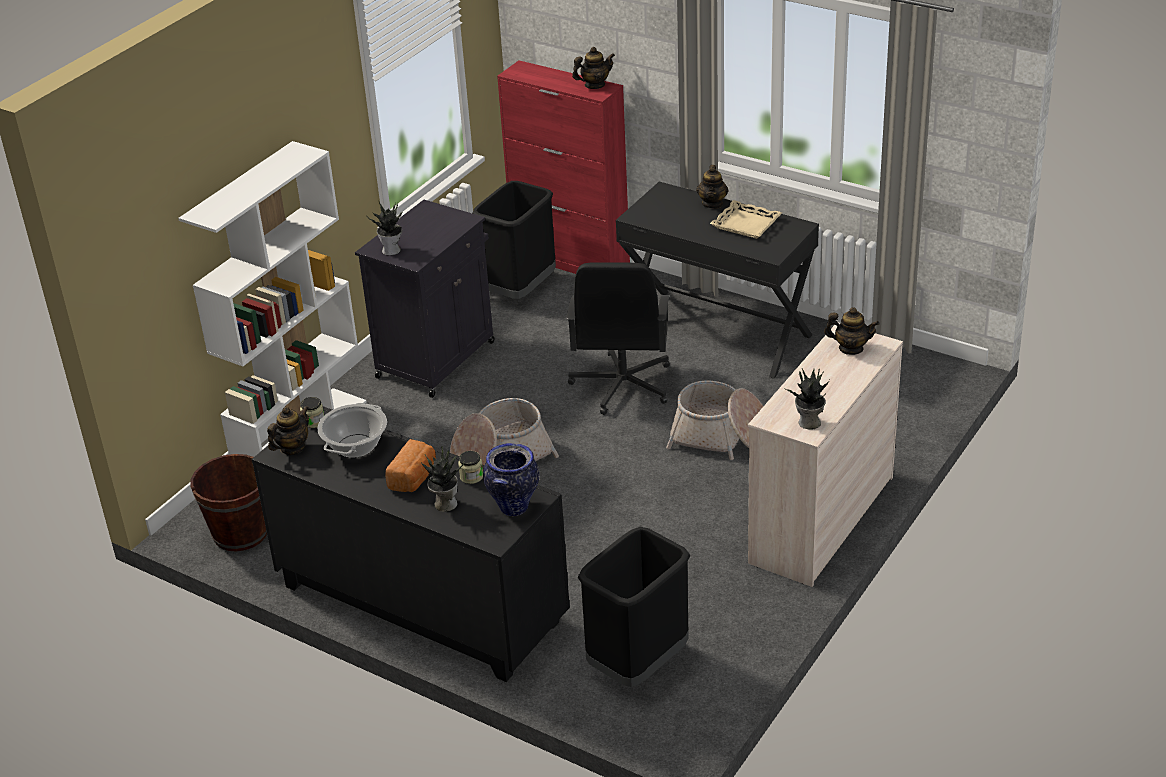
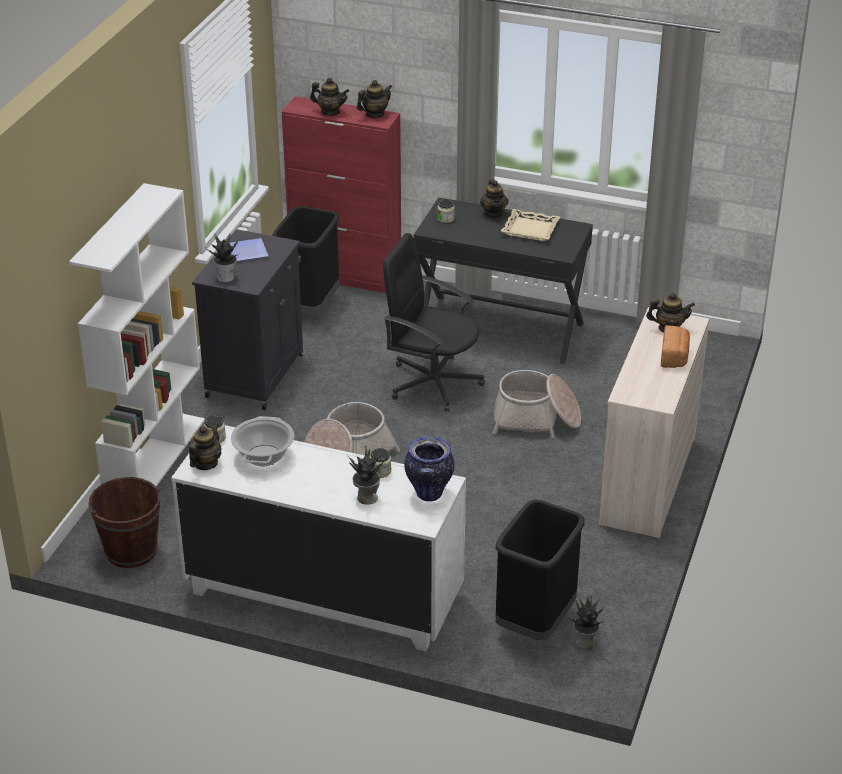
camera: 15 degrees left, 0 degrees up
(414, 478) = (329, 478): bread -> bread (674, 357)
(421, 603) = (323, 593): black dresser -> white dresser
(426, 224) = (248, 251): none -> plate
(548, 79) = (330, 112): none -> teapot
(622, 385) = (433, 382): black office chair -> black office chair turned 120 degrees clockwise
(657, 205) = (445, 218): none -> jar
(809, 423) = (658, 395): potted plant -> potted plant (585, 642)

